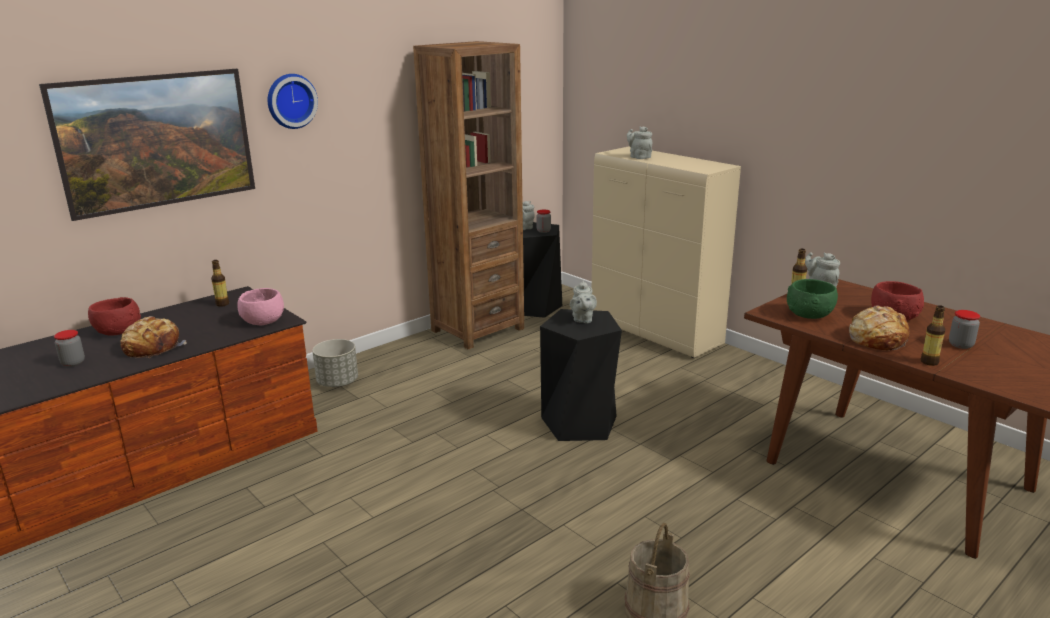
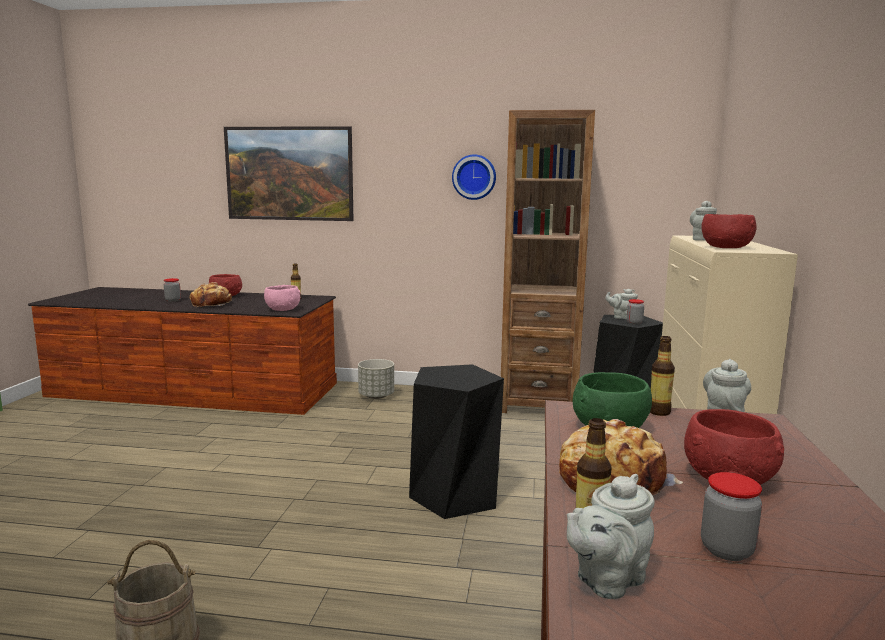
camera: 50 degrees right, 10 degrees down
(290, 101) = (392, 156): wall clock -> wall clock (474, 177)
(582, 319) = (462, 374): grey teapot -> grey teapot (606, 580)
(690, 166) = (725, 247): none -> red bowl

